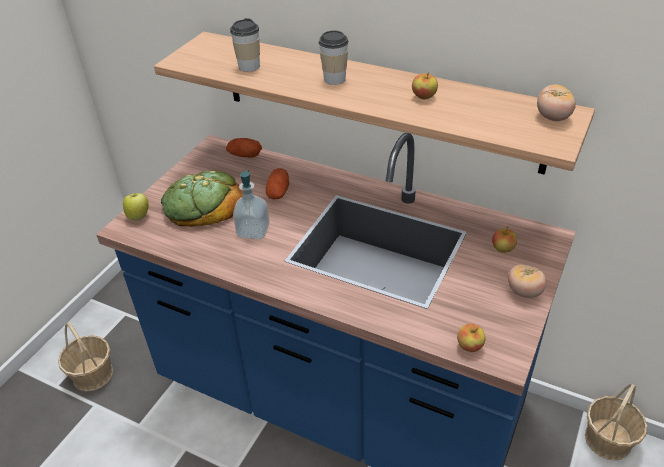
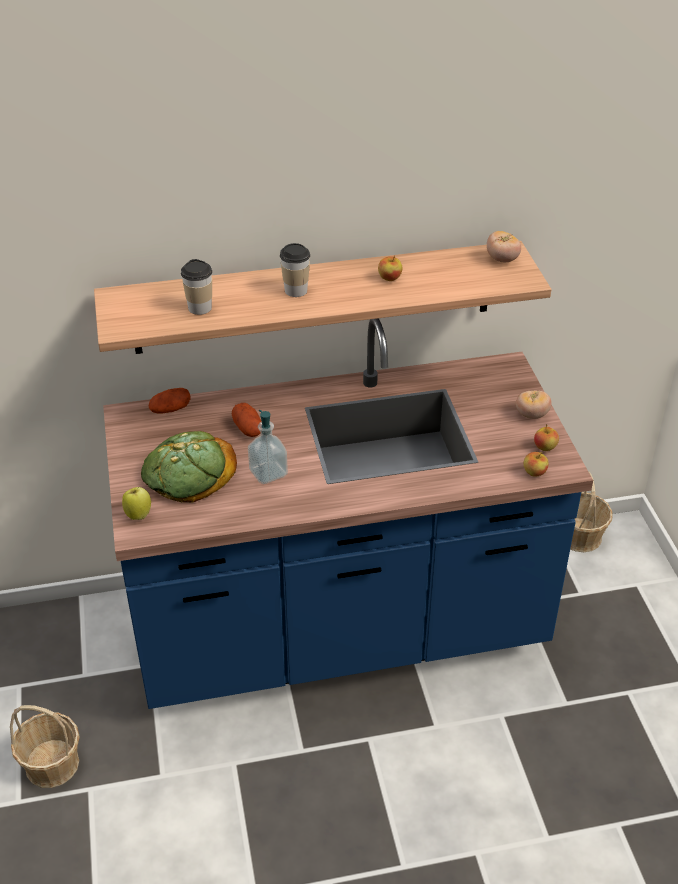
camera: 40 degrees left, 0 degrees up
(502, 249) = (485, 390): apple -> apple (544, 447)

